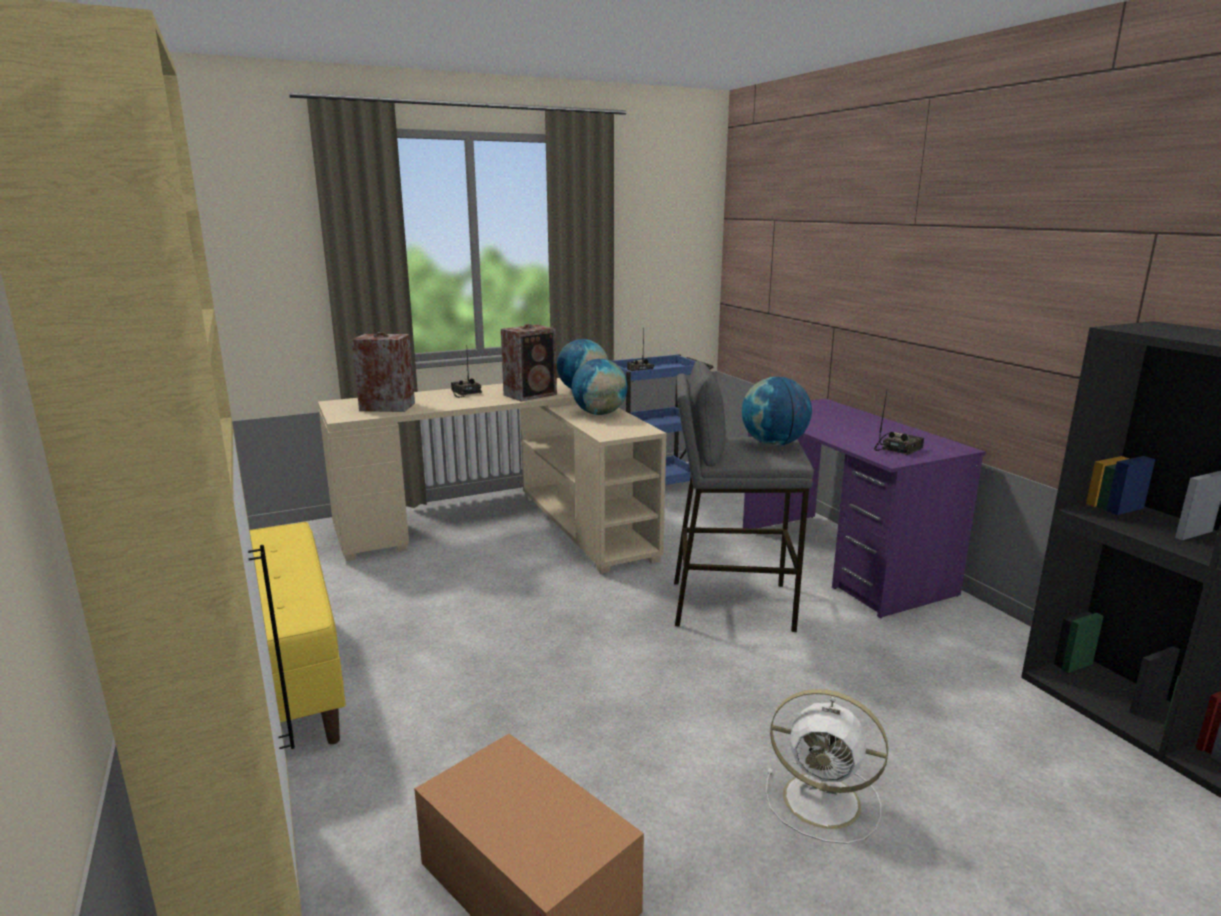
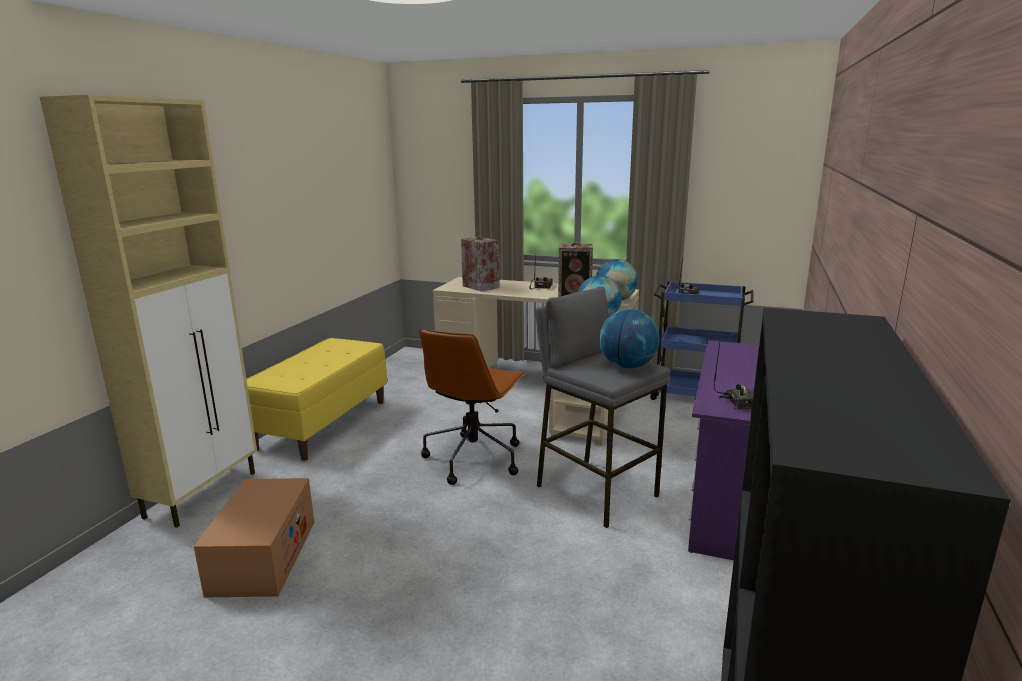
camera: 45 degrees right, 0 degrees up
(562, 629) = (474, 458): none -> brown office chair
(825, 801) = (434, 617): white fan -> none

